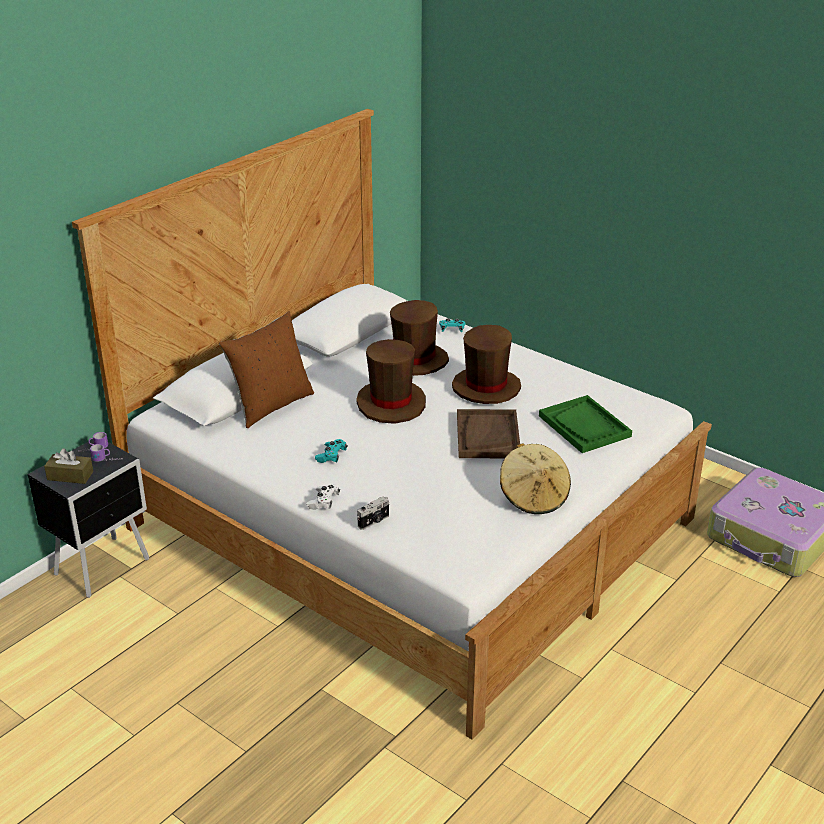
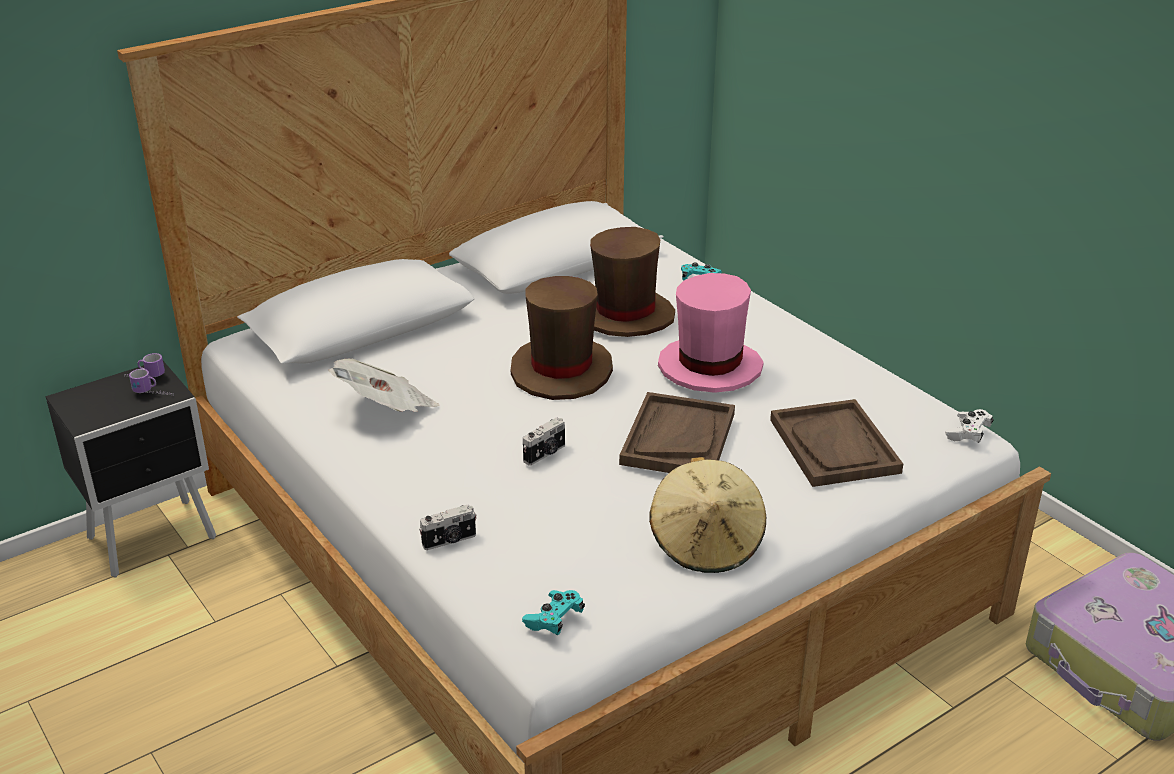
camera: 15 degrees right, 0 degrees up
(70, 476) = (95, 407): brown tissue box -> none
(271, 405) = (396, 349): brown pillow -> none
(287, 446) = (387, 409): none -> newspaper
(323, 502) = (393, 499): white game controller -> white game controller (968, 433)
(331, 456) = (439, 433): turquoise game controller -> turquoise game controller (554, 619)
(408, 458) = (545, 454): none -> camera
(486, 388) = (709, 367): brown hat -> pink hat
(584, 426) = (834, 446): green tray -> brown tray

